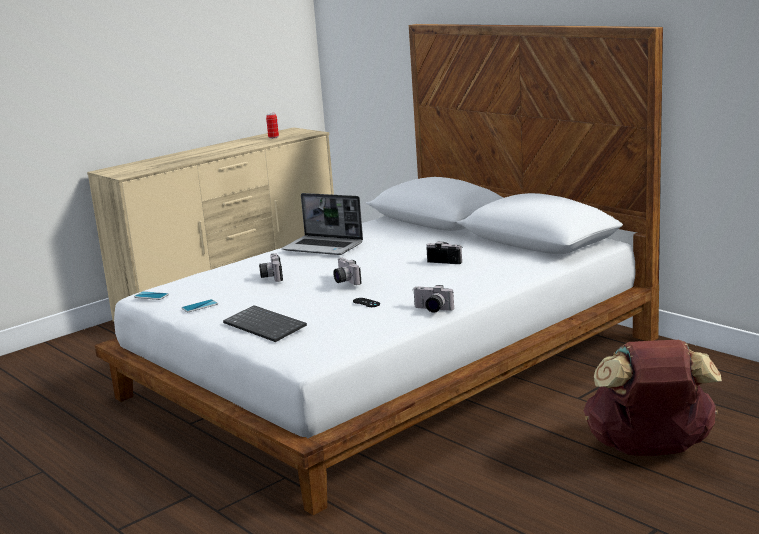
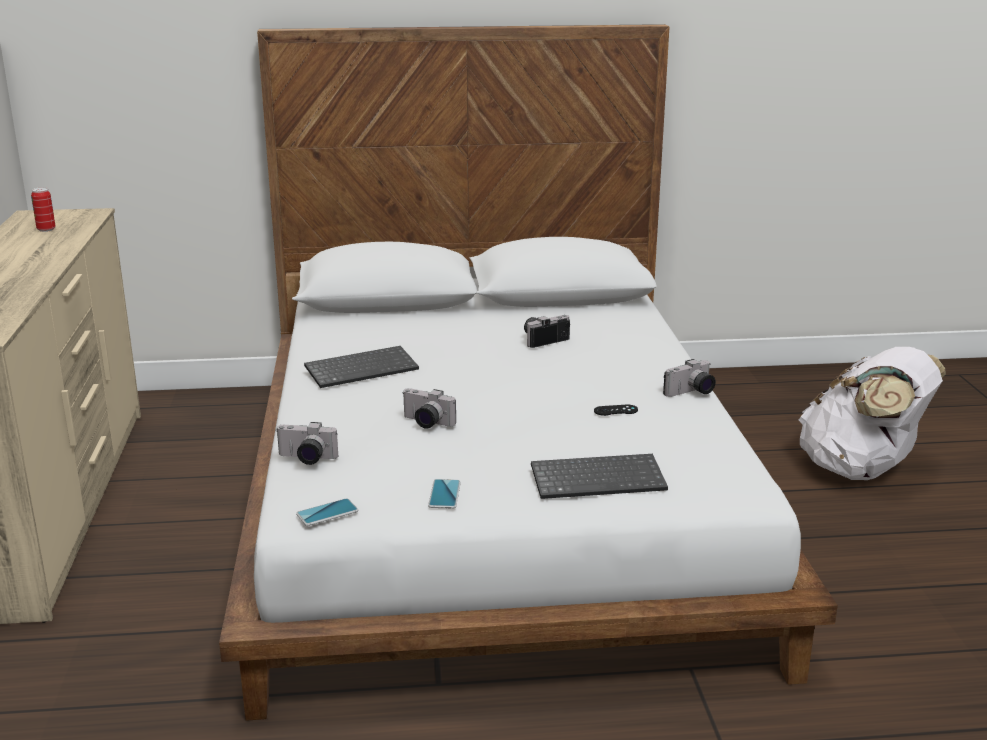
camera: 55 degrees left, 5 degrees up
(324, 247) = (362, 369): laptop -> keyboard
(344, 281) = (520, 397): camera -> camera (306, 459)
(650, 450) = (861, 470): brown backpack -> white backpack

